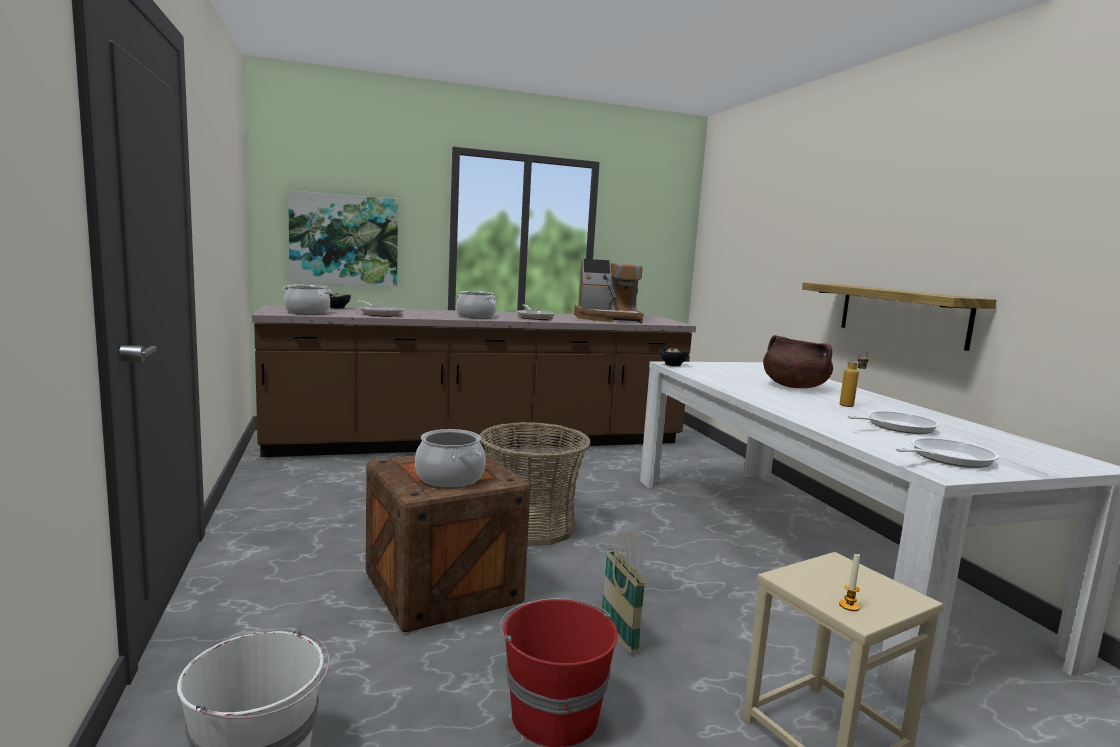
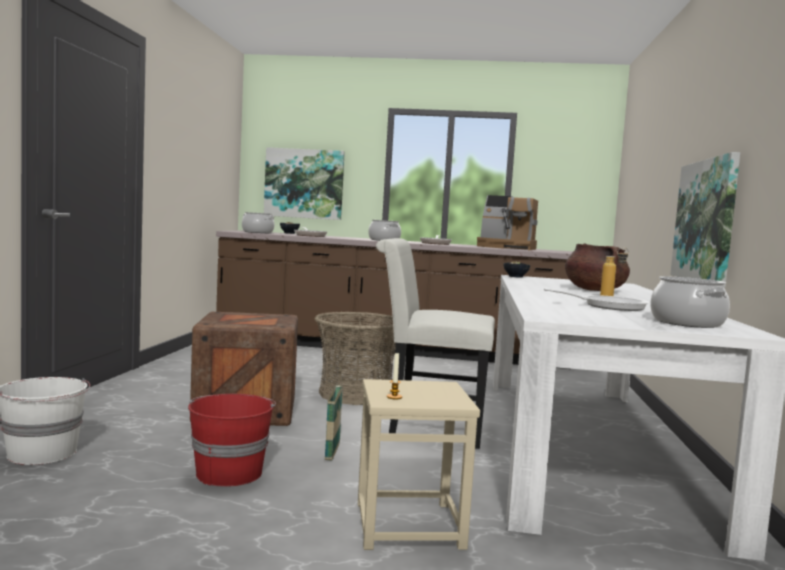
camera: 25 degrees right, 5 degrees down
(450, 478) = (244, 321): cooking pot -> cooking pot (687, 323)
(662, 565) = (428, 428): none -> white chair
(902, 314) = (706, 221): shelf -> picture
(946, 458) = (586, 316): frying pan -> none

